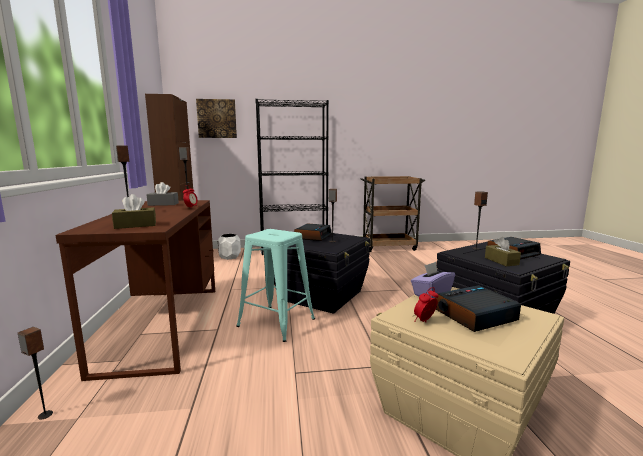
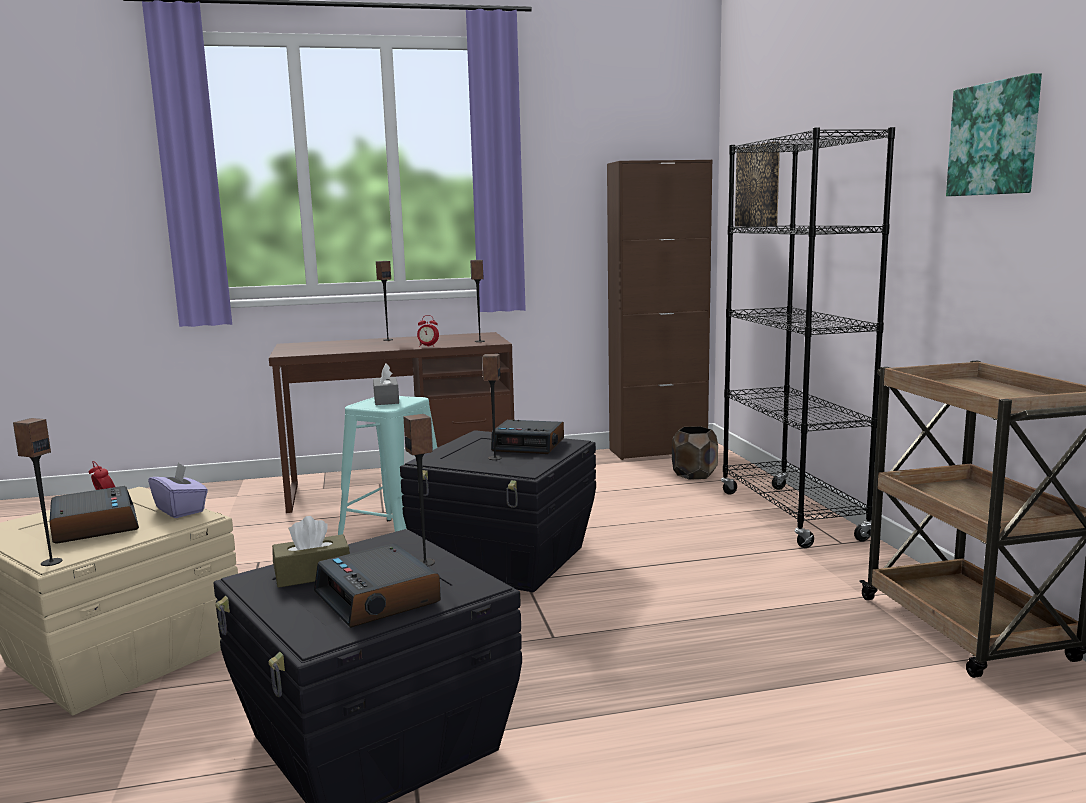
camera: 85 degrees right, 0 degrees up
(45, 415) = (247, 486): speaker -> speaker (51, 562)
(135, 225) = (306, 349): brown tissue box -> none
(163, 204) = (460, 338): grey tissue box -> grey tissue box (386, 400)
(229, 257) = (694, 474): white planter -> brown planter
(364, 113) = (995, 139): none -> picture

